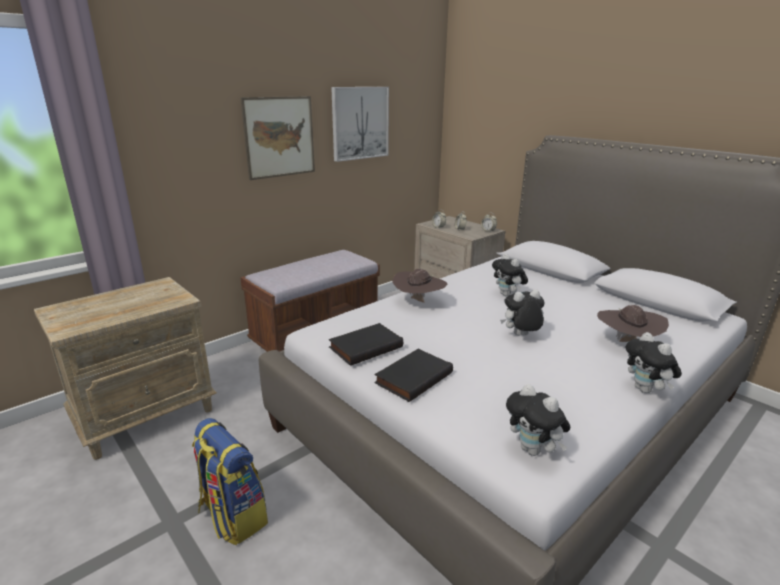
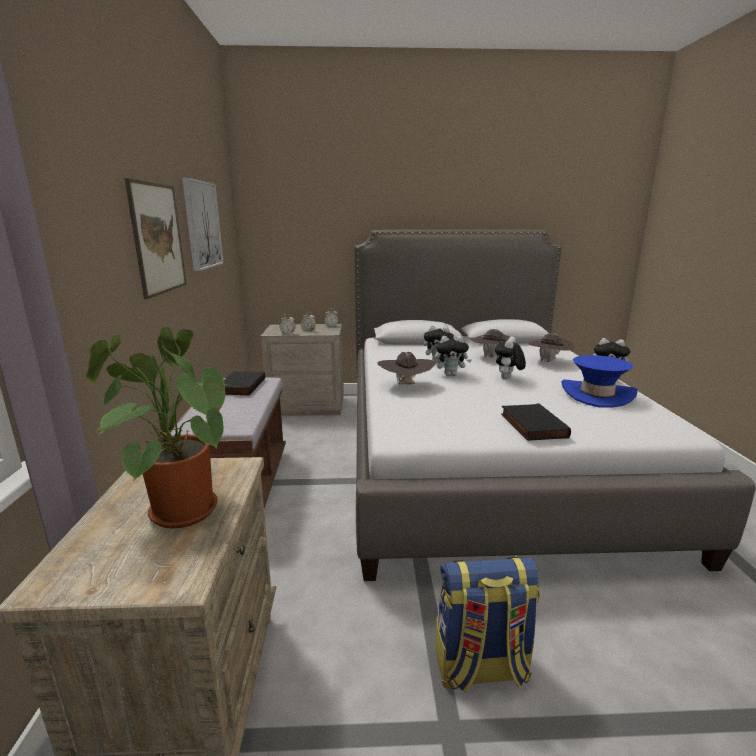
camera: 50 degrees left, 5 degrees down
(124, 305) = (178, 510): none -> potted plant
(365, 346) = (463, 424): black book -> black book (240, 386)
(533, 450) = (658, 424): plush toy -> plush toy (451, 374)
(564, 394) = (597, 395): none -> blue hat
(575, 312) = (492, 357): none -> brown hat

